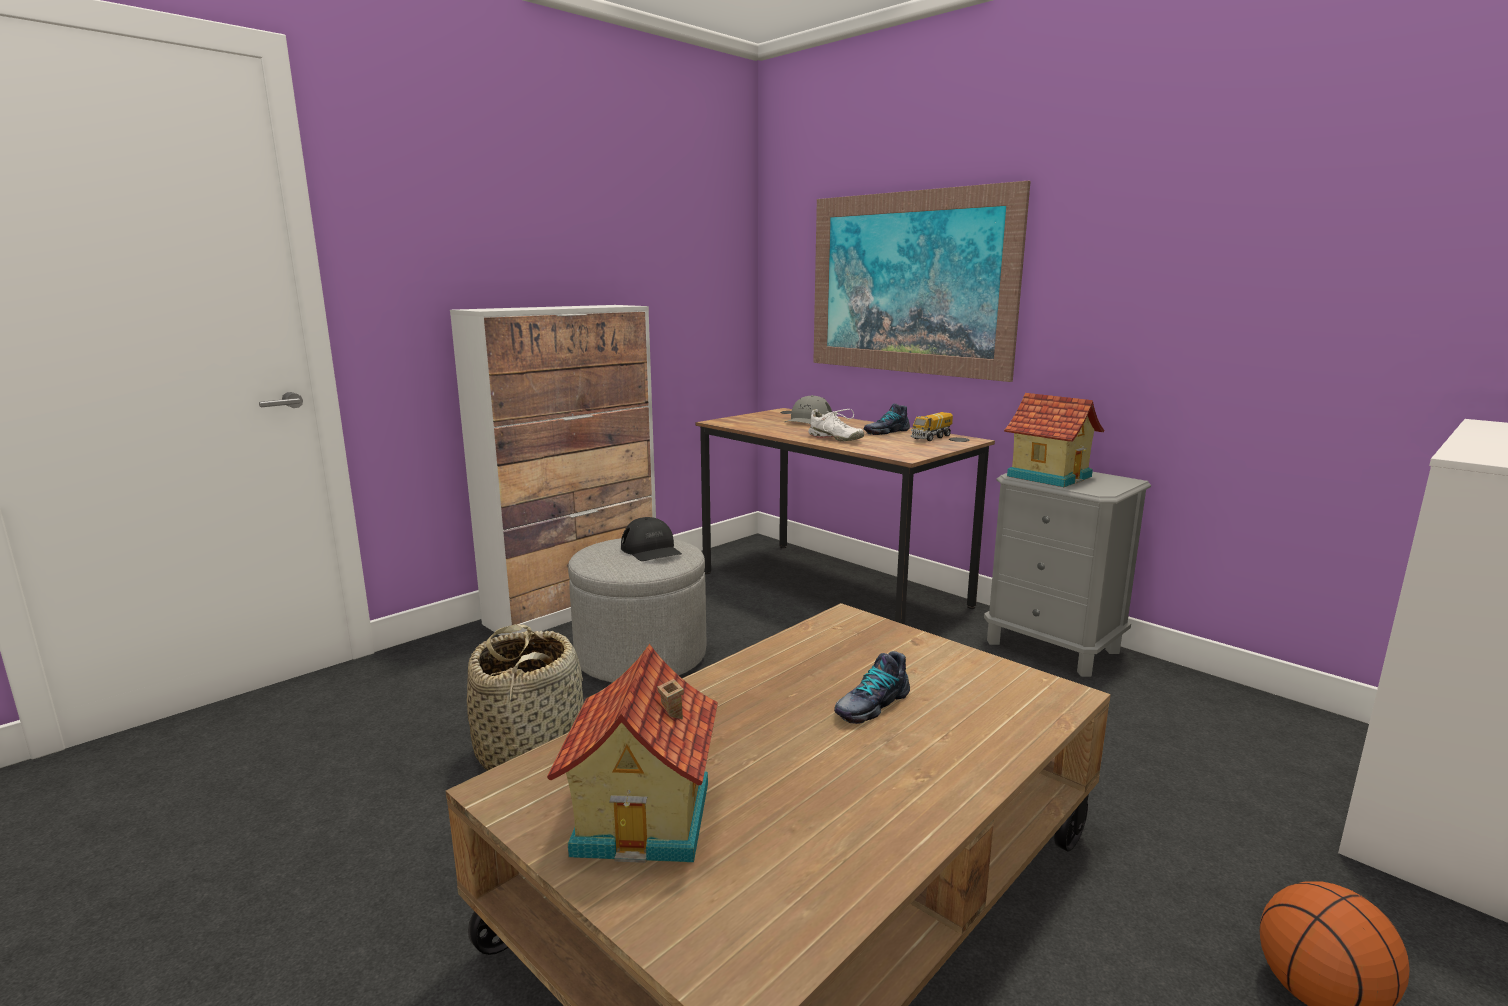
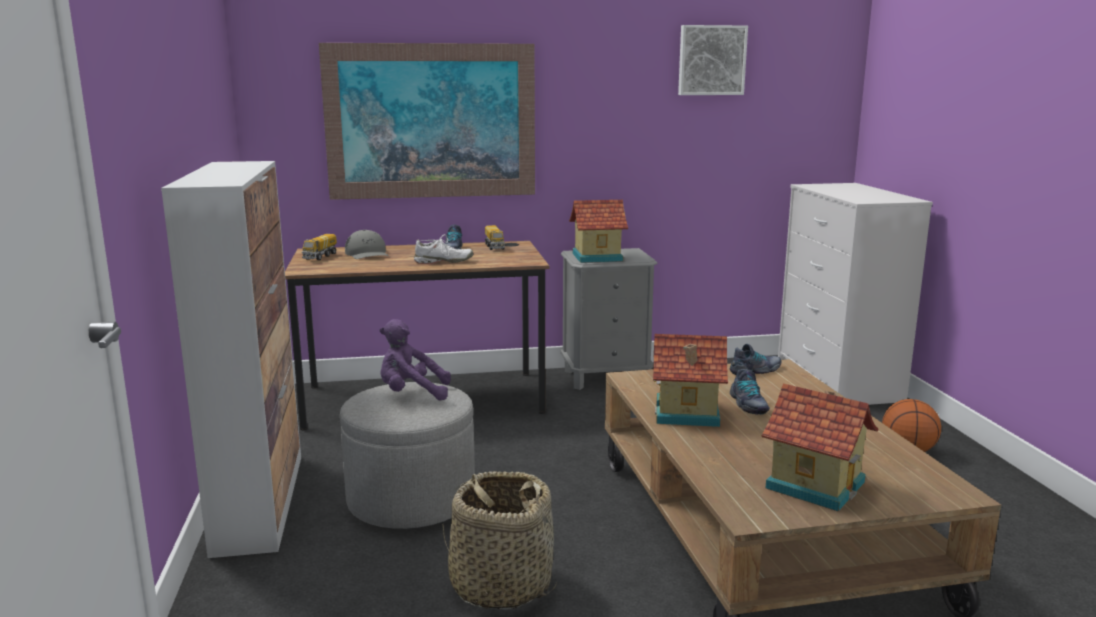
camera: 55 degrees left, 0 degrees up
(651, 550) = (412, 394): black cap -> purple plush toy
(769, 415) = (320, 257): none -> toy truck
(780, 675) = (687, 413): none -> toy house
(1010, 681) = (756, 370): none -> shoe
(1323, 183) = (711, 60): none -> picture

